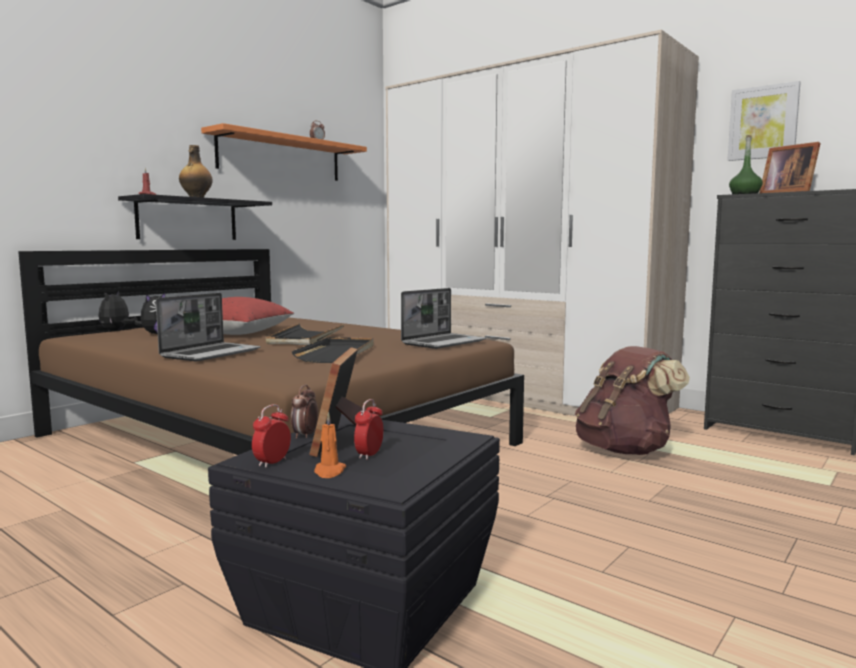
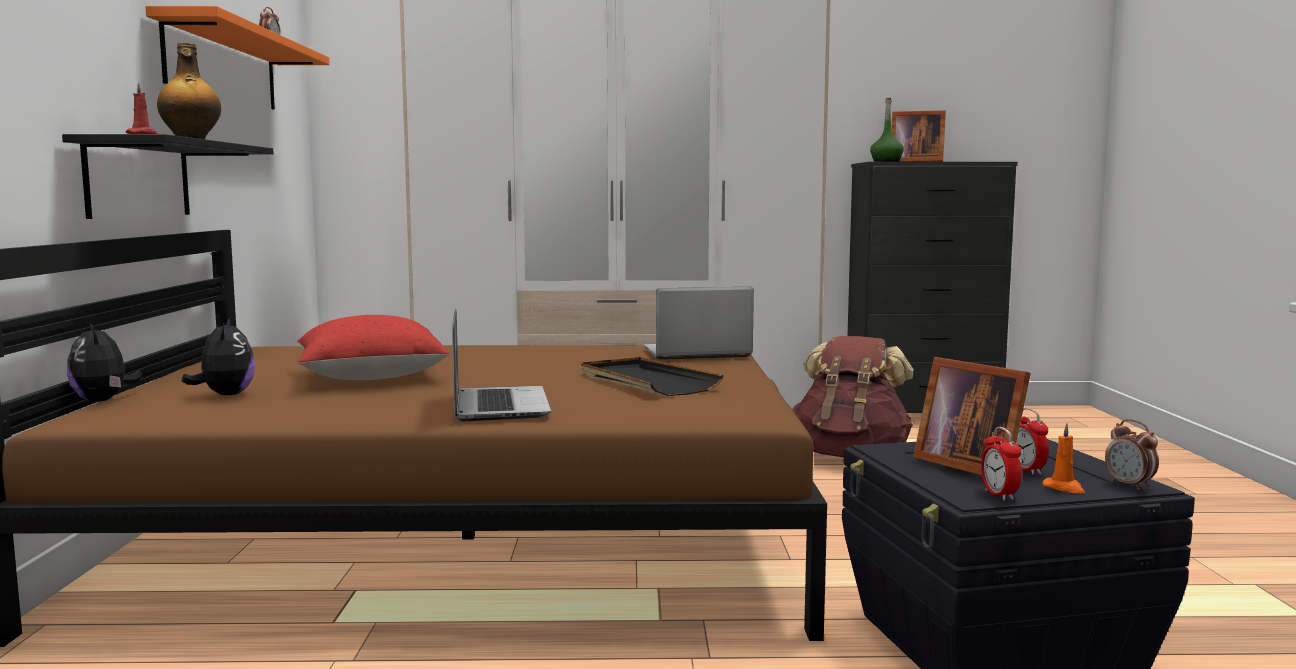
camera: 40 degrees left, 0 degrees up
(305, 338) = (513, 370): black tray -> none
(305, 435) = (920, 469): alarm clock -> alarm clock (1130, 485)
(444, 342) = (695, 353): laptop -> laptop turned 105 degrees counterclockwise
(763, 122) = (874, 82): picture -> none

